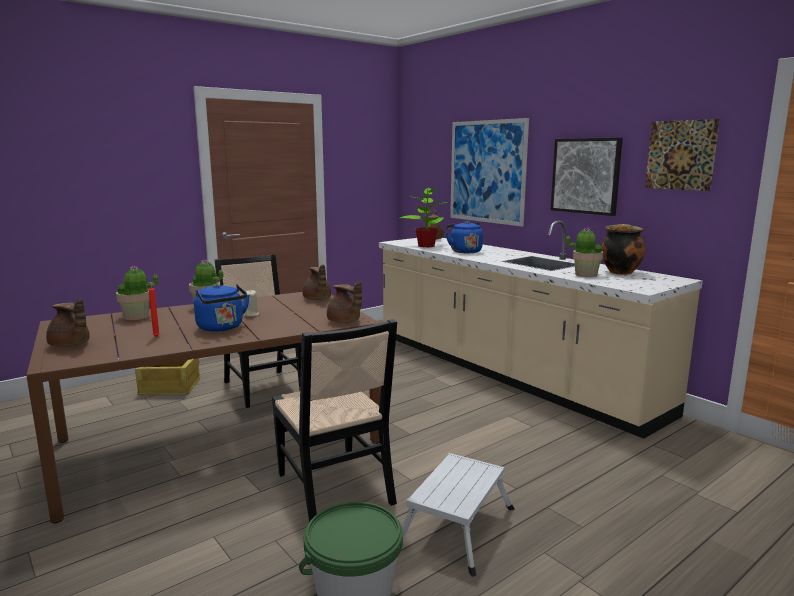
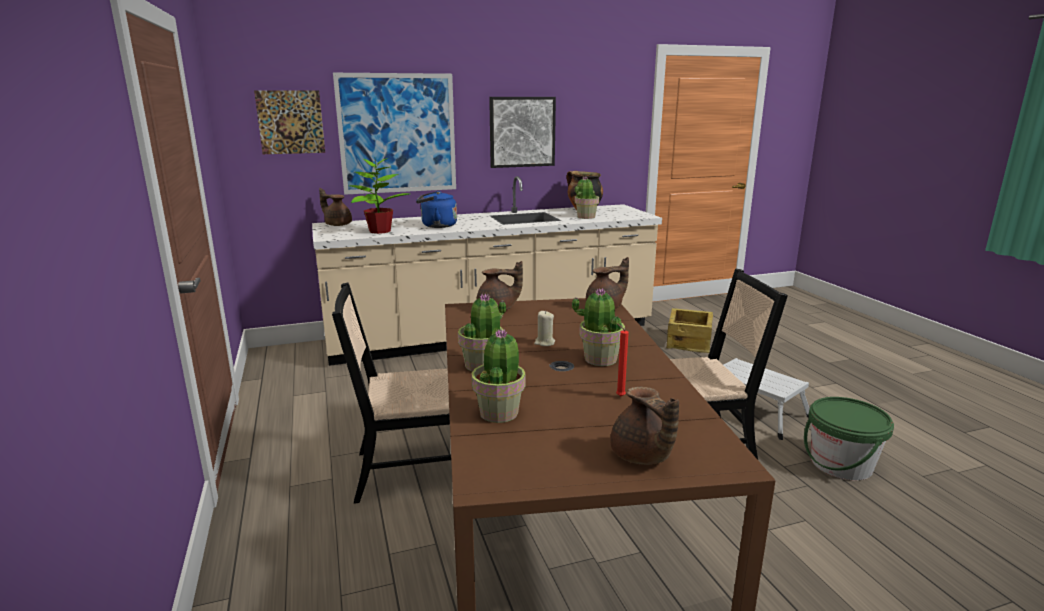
camera: 70 degrees left, 5 degrees up
(70, 345) = (642, 456): brown teapot -> brown teapot turned 105 degrees clockwise
(170, 387) = (318, 563): crate -> crate (689, 342)
(222, 328) = (600, 359): blue kettle -> potted plant
(680, 155) = (601, 111): picture -> picture (290, 122)

